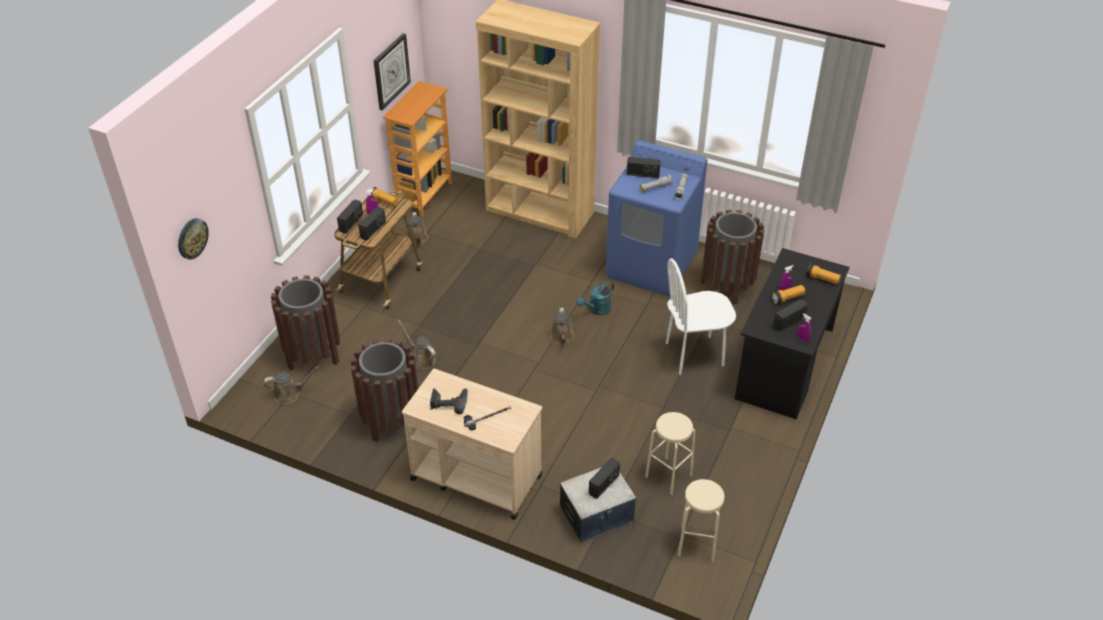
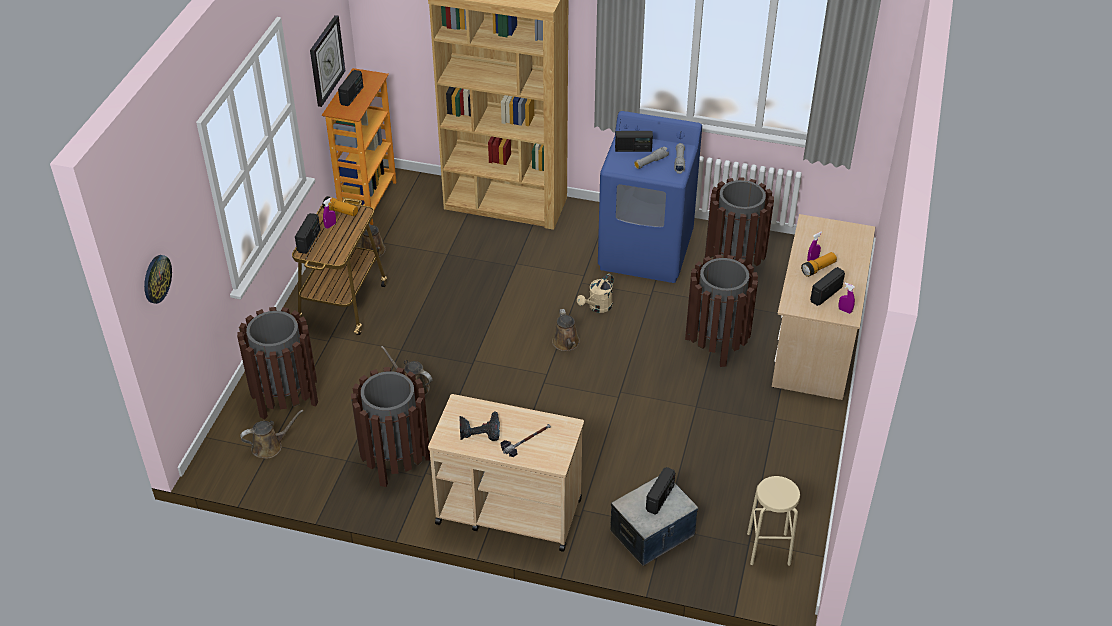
camera: 10 degrees left, 0 degrees up
(373, 230) = (337, 246): radio -> radio (352, 96)
(597, 310) = (597, 307): turquoise watering can -> beige watering can
(669, 475) = (720, 479): beige stool -> none
(694, 354) = (716, 343): white chair -> brown trash can
(784, 364) = (816, 342): black desk -> beige desk
(822, 279) = (850, 243): flashlight -> none

